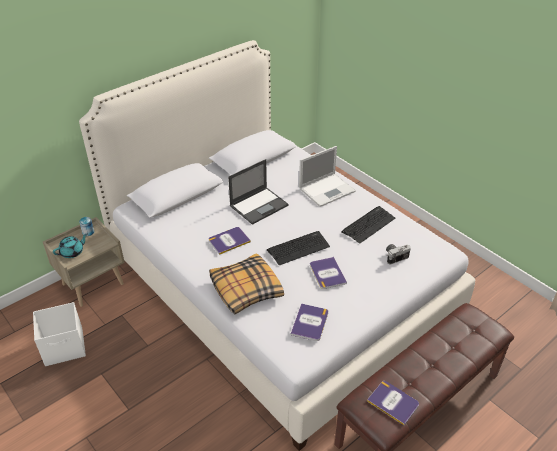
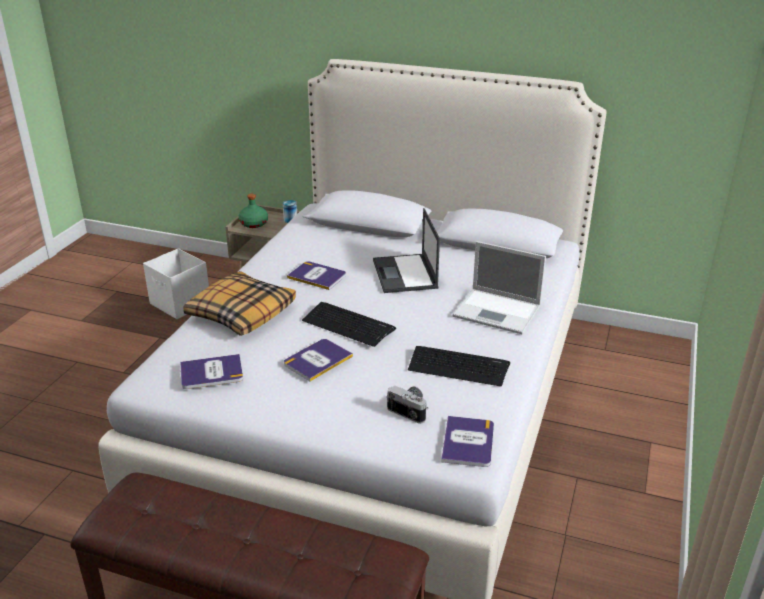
camera: 60 degrees right, 10 degrees down
(72, 252) = (254, 223): turquoise teapot -> green bottle
(259, 205) = (405, 274): laptop -> laptop turned 60 degrees clockwise
(393, 402) = (148, 517): book -> book (468, 442)

